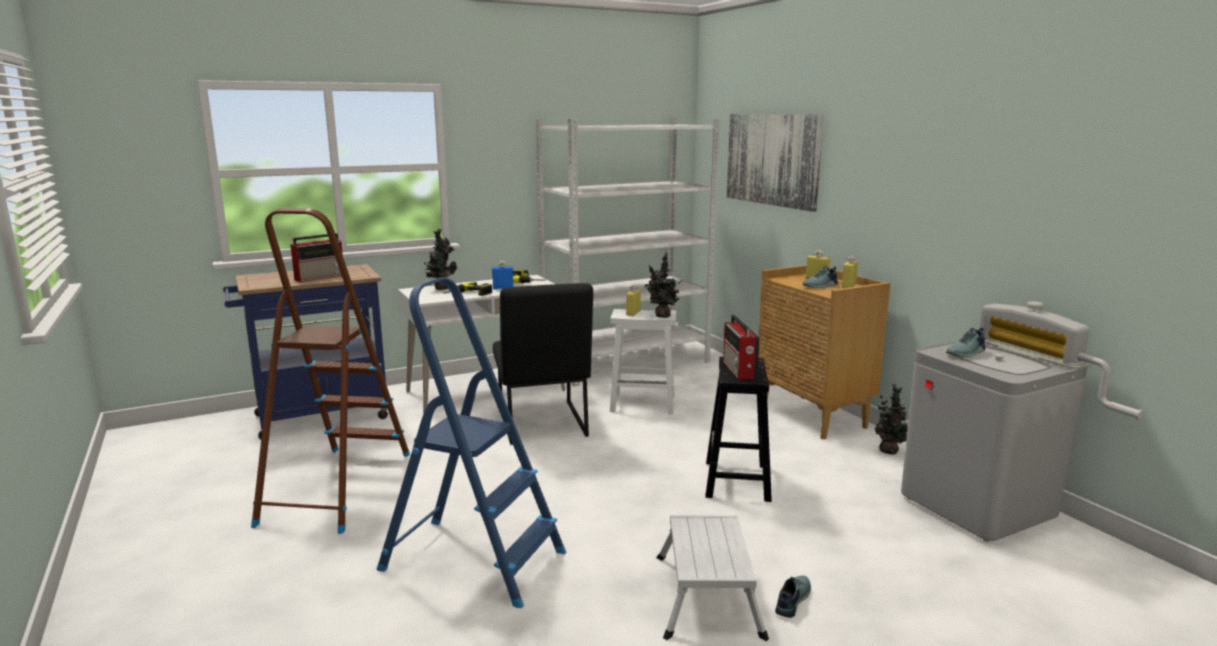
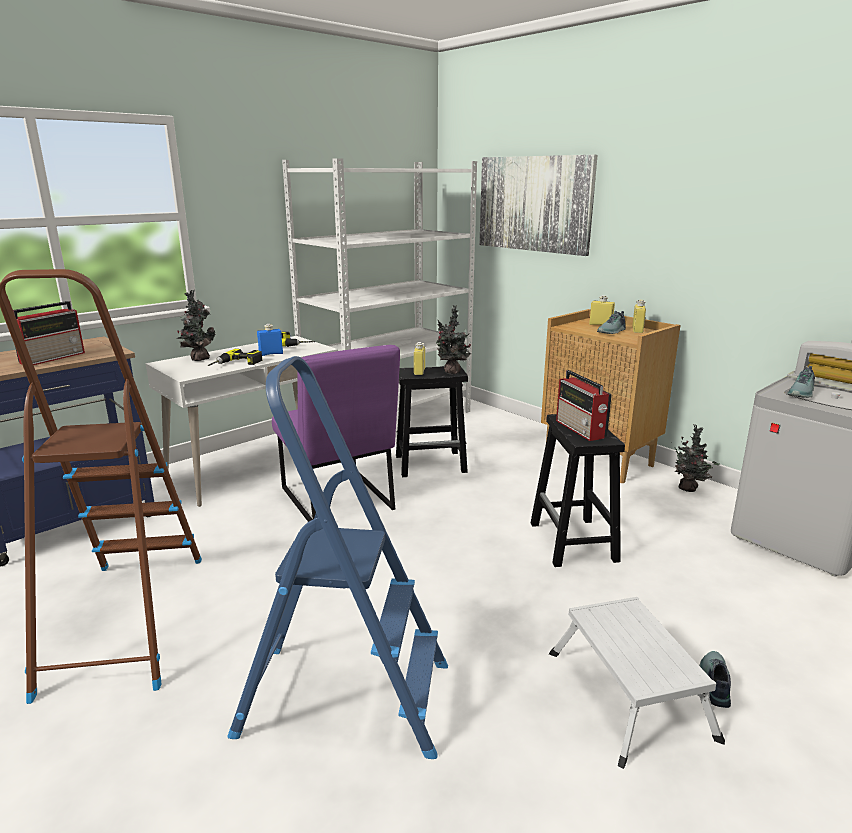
camera: 15 degrees left, 5 degrees up
(542, 423) = (337, 500): black chair -> purple chair
(644, 403) = (431, 463): white stool -> black stool

